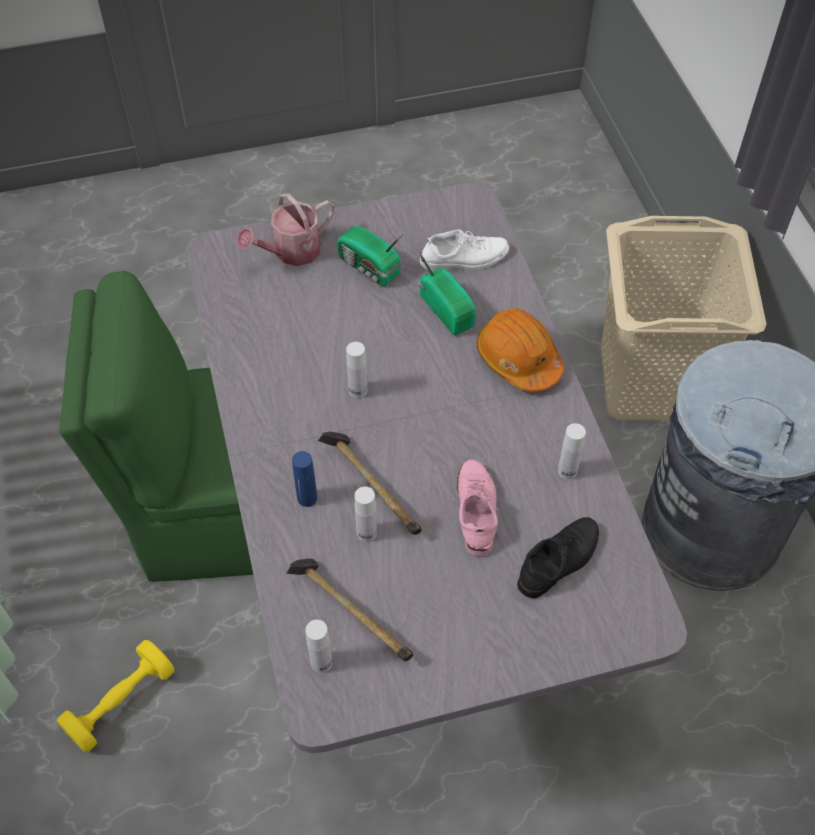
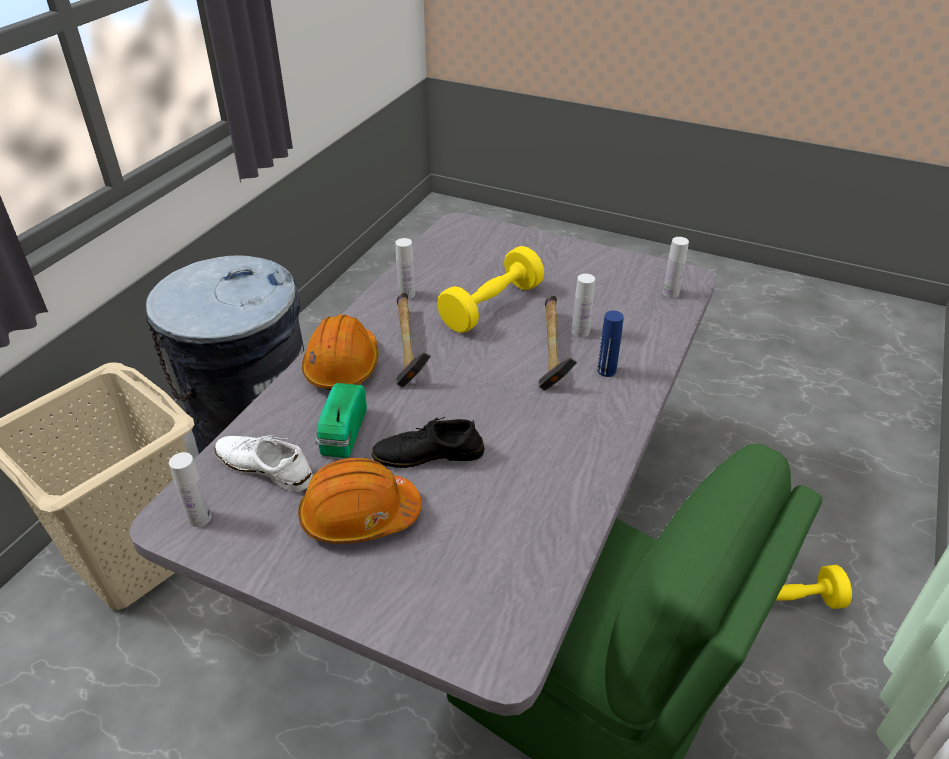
camera: 140 degrees left, 15 degrees down
(291, 252) = (416, 591): watering can -> none
(349, 613) = (631, 303): hammer -> hammer (407, 349)
(358, 390) = (493, 416): white bottle -> white bottle (199, 518)
(369, 268) = (359, 516): radio -> orange hard hat
(476, 510) = (491, 306): pink shoe -> yellow dumbbell
(559, 560) = (472, 264): black shoe -> black shoe (428, 454)

